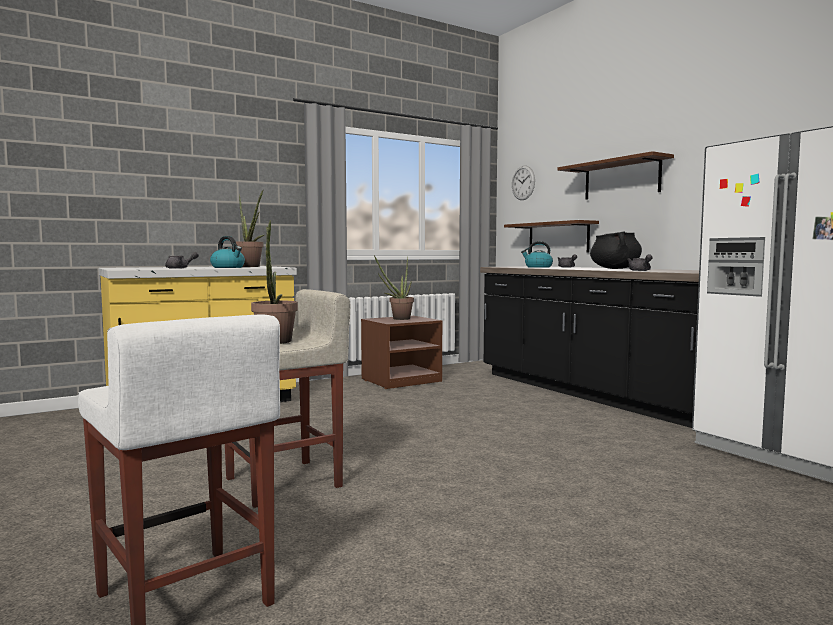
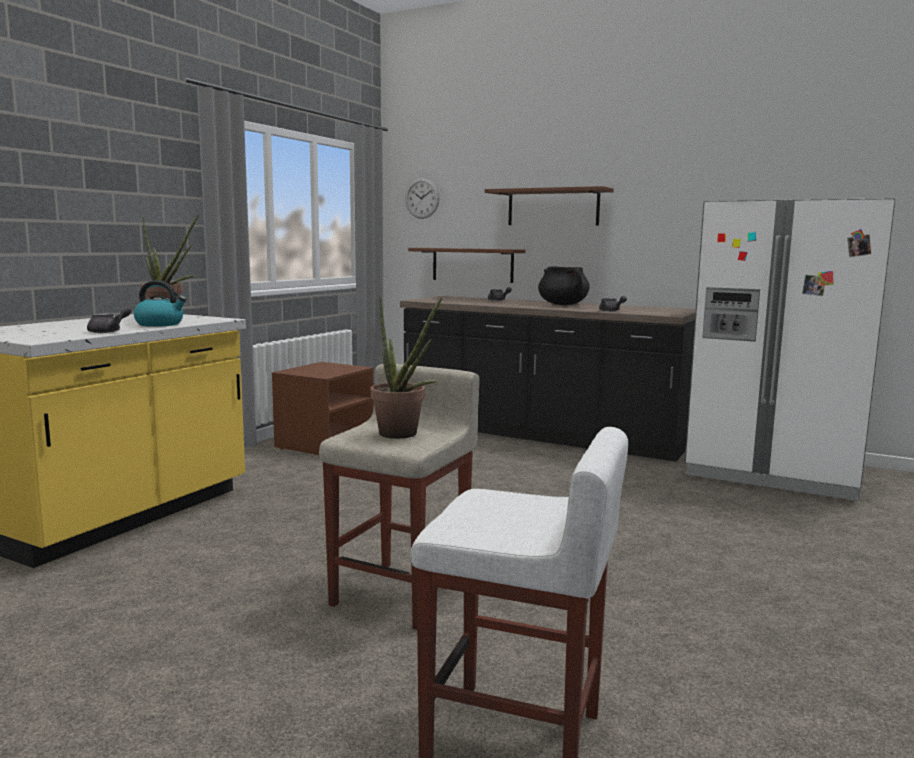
camera: 30 degrees left, 5 degrees up
(398, 319) = (319, 369): potted plant -> none
(538, 267) = (469, 301): kettle -> none

